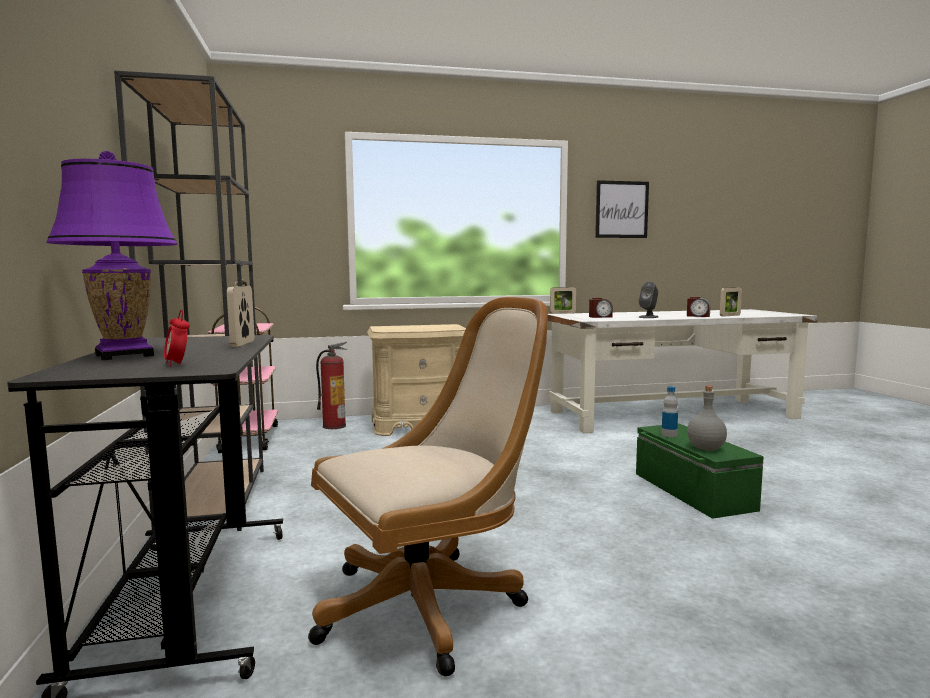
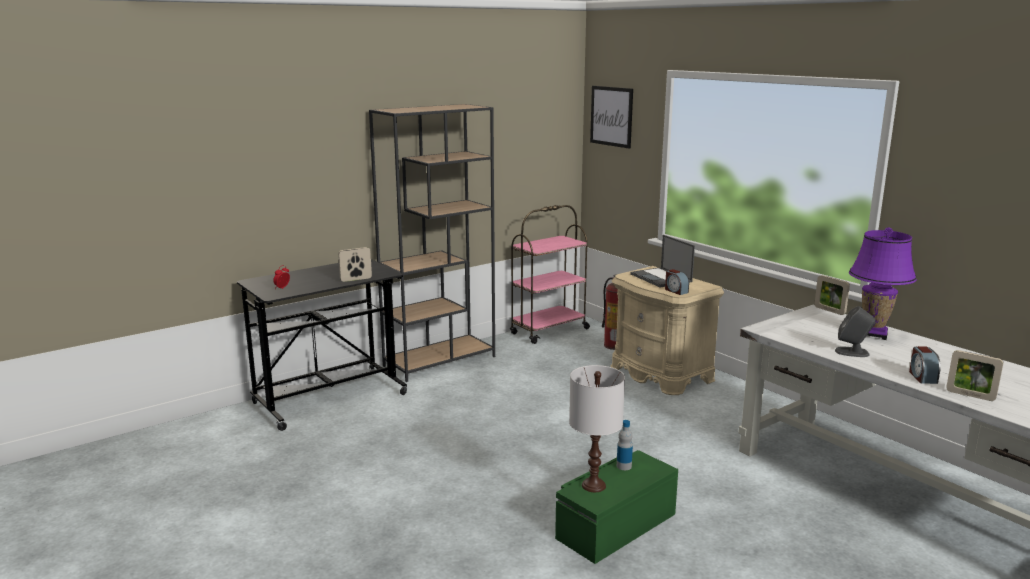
camera: 65 degrees right, 10 degrees up
(124, 355) = (304, 274): purple table lamp -> purple table lamp (873, 334)
(409, 327) = (661, 278): none -> laptop
(432, 601) = (360, 453): office chair -> none
(600, 317) = (810, 330): alarm clock -> alarm clock (675, 291)
(621, 209) = (970, 186): picture -> picture (611, 116)
(705, 448) = (594, 485): grey bottle -> white table lamp

